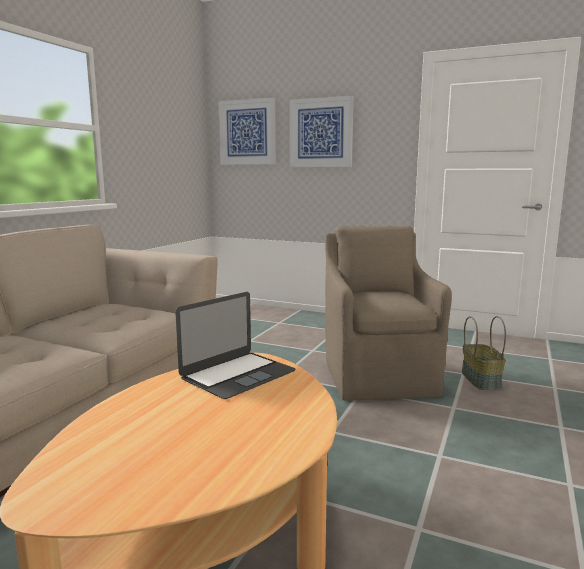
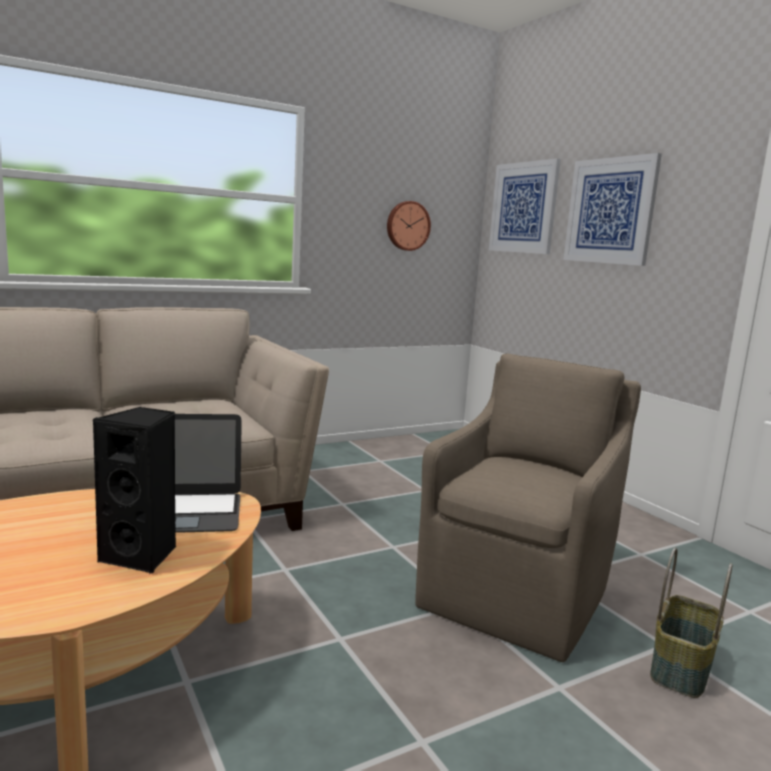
camera: 35 degrees right, 0 degrees up
(168, 148) = (407, 226): none -> wall clock
(276, 401) = (142, 556): none -> black speaker

